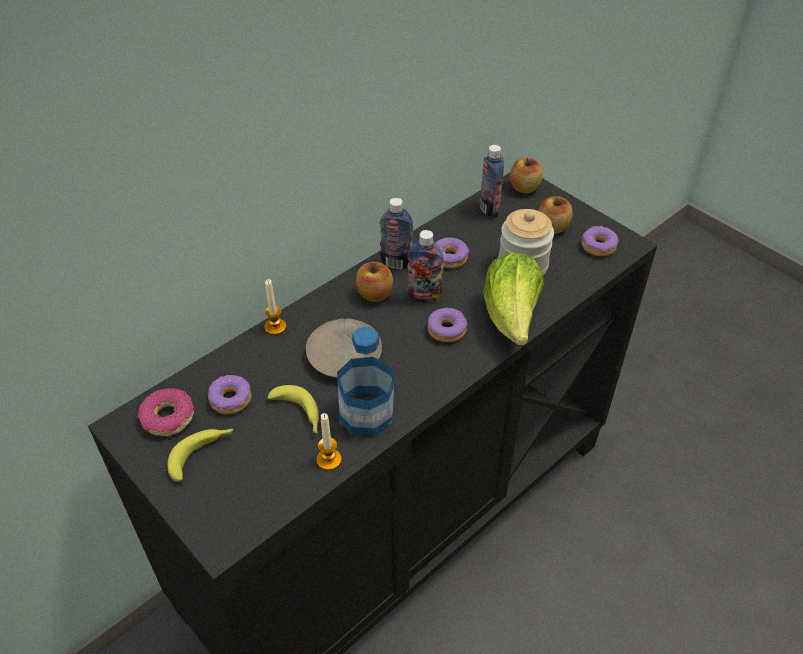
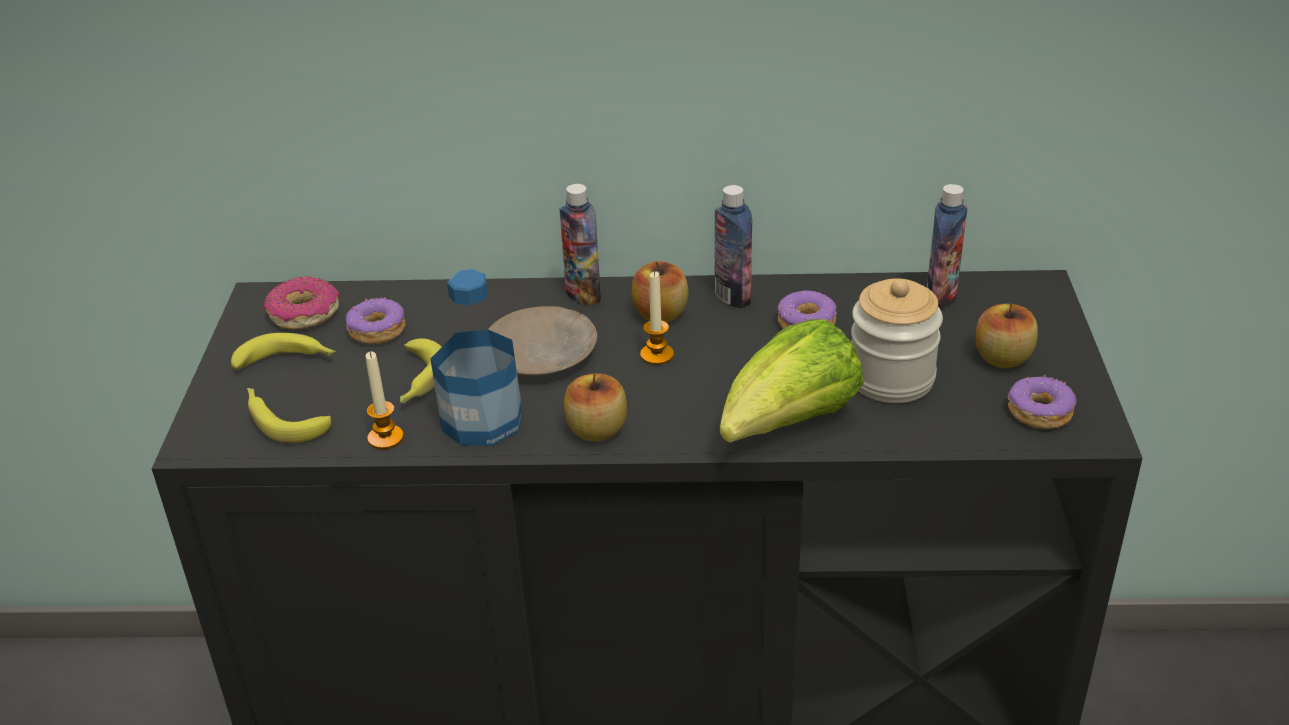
camera: 45 degrees right, 10 degrees down
(253, 491) = (282, 420): none -> banana
(275, 327) = (511, 290): candle -> candle (657, 355)
(424, 296) = (715, 345): bottle -> bottle (583, 294)
(447, 330) = (690, 393): donut -> none
(524, 187) = (1030, 296): apple -> apple (596, 430)

